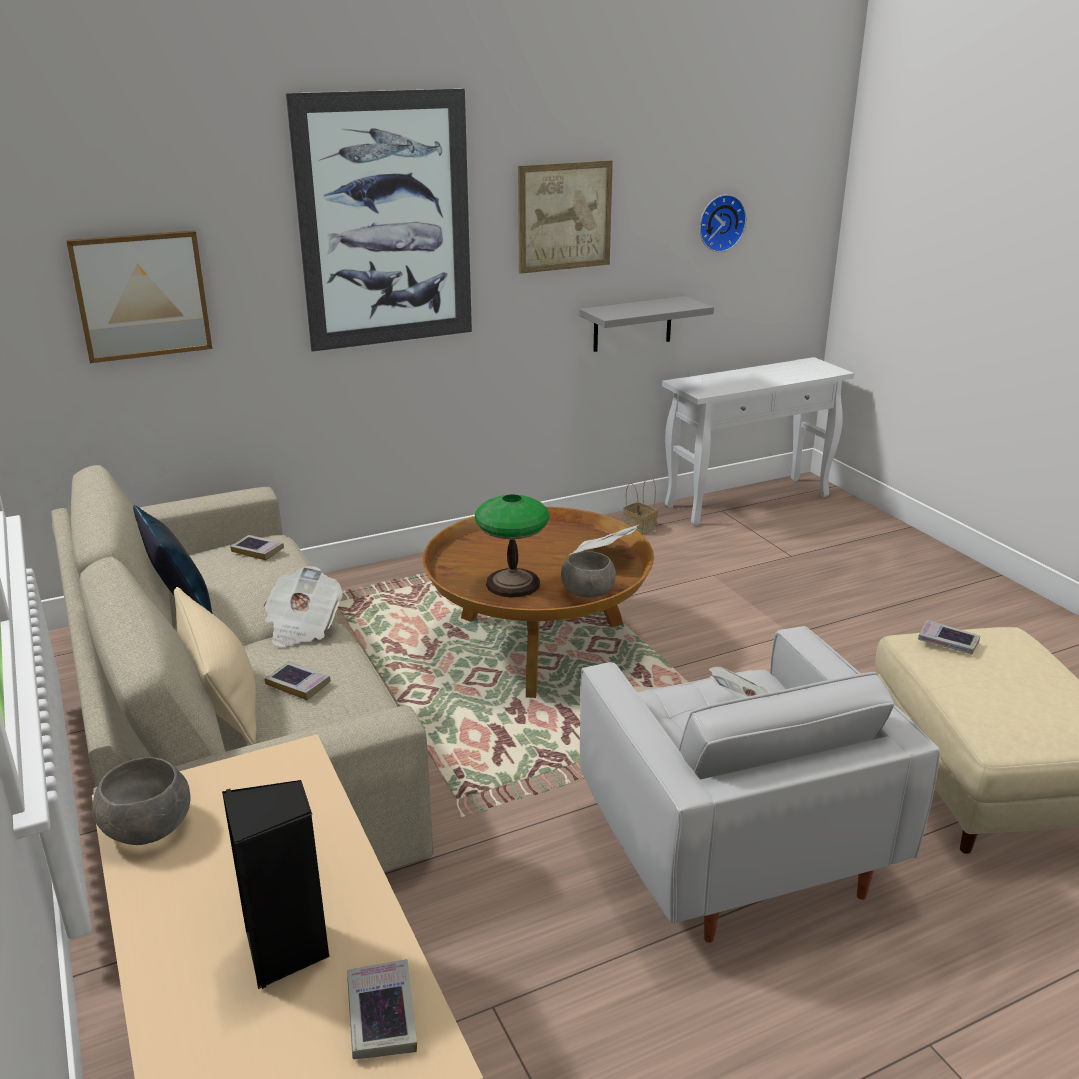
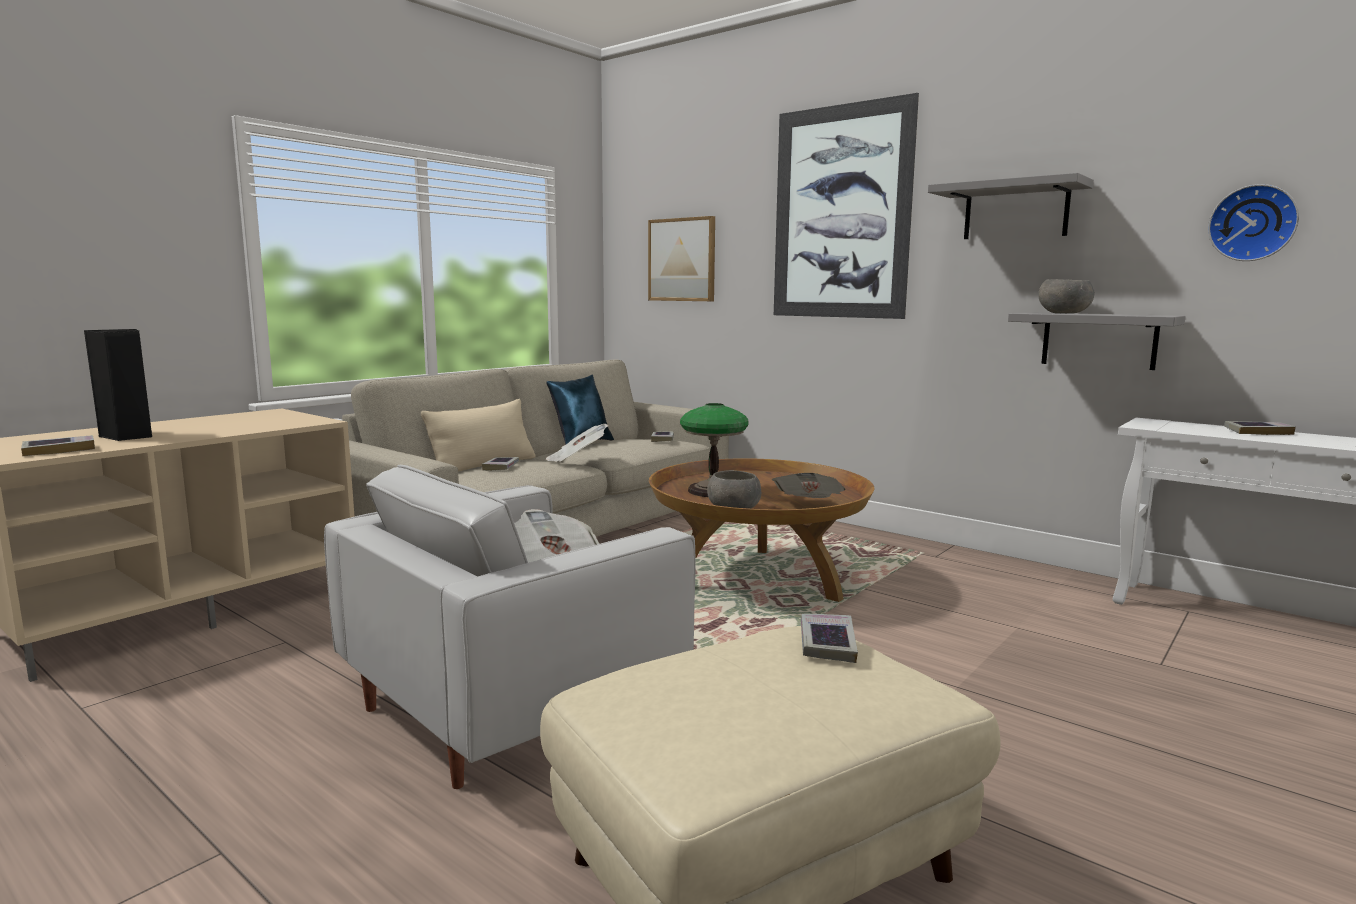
camera: 65 degrees right, 15 degrees down
(148, 827) = (250, 415): grey bowl -> grey bowl (1064, 313)
(564, 216) = (1015, 211): picture -> grey shelf
(638, 528) = (1048, 580): basket -> none
(742, 375) = (1258, 432): none -> book

